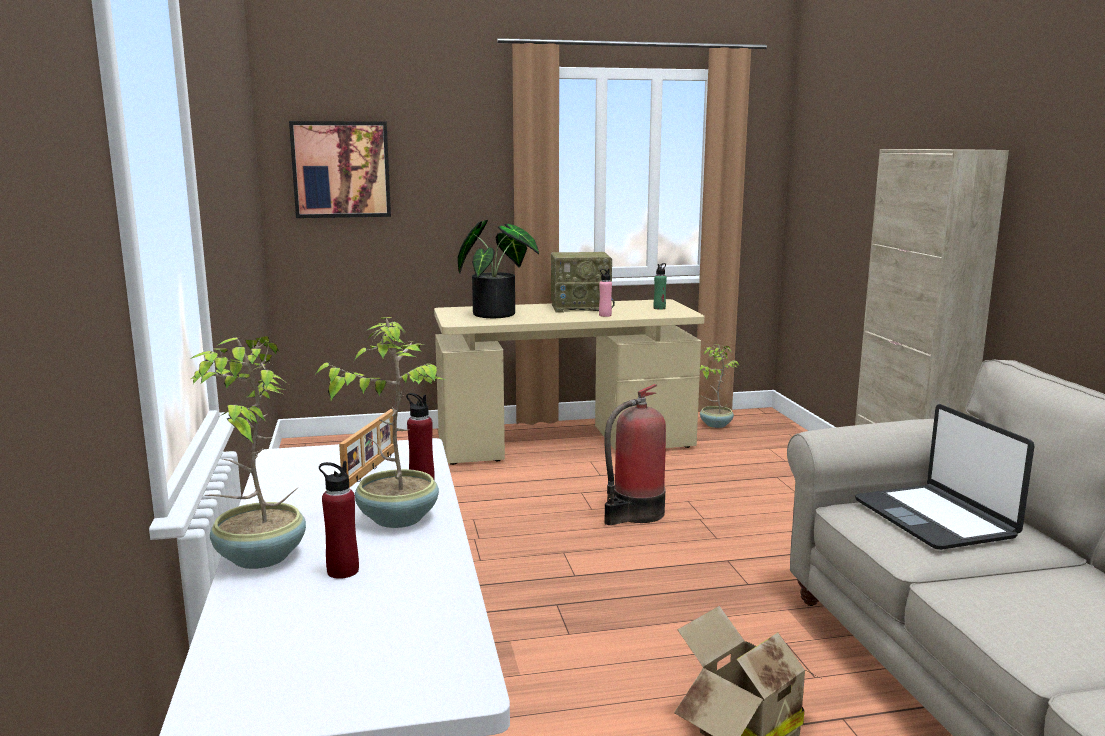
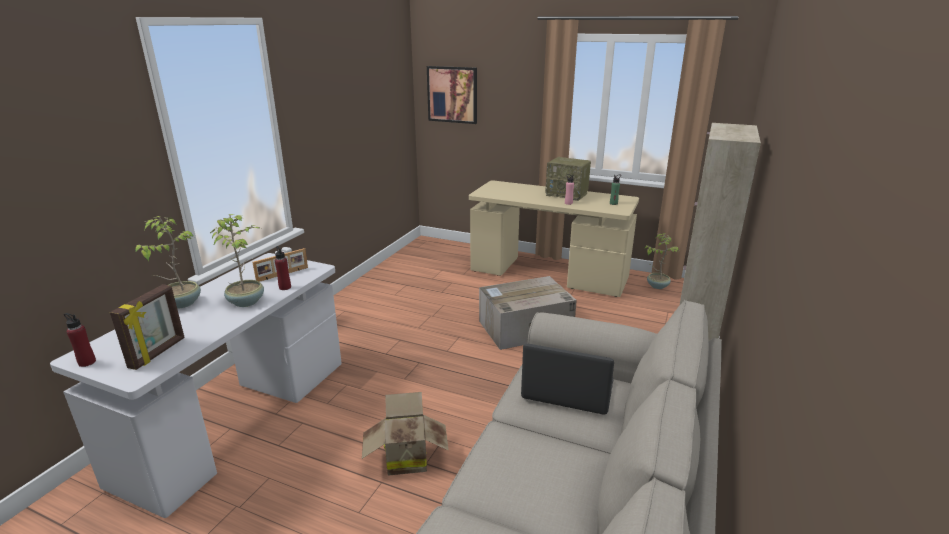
camera: 35 degrees right, 10 degrees up
(342, 571) = (191, 319): red bottle -> red bottle (87, 362)
(408, 637) = (158, 353): none -> picture frame
(499, 314) = (513, 191): potted plant -> none
(635, 514) = (524, 328): fire extinguisher -> cardboard box
(935, 518) = (567, 391): laptop -> laptop turned 90 degrees clockwise

